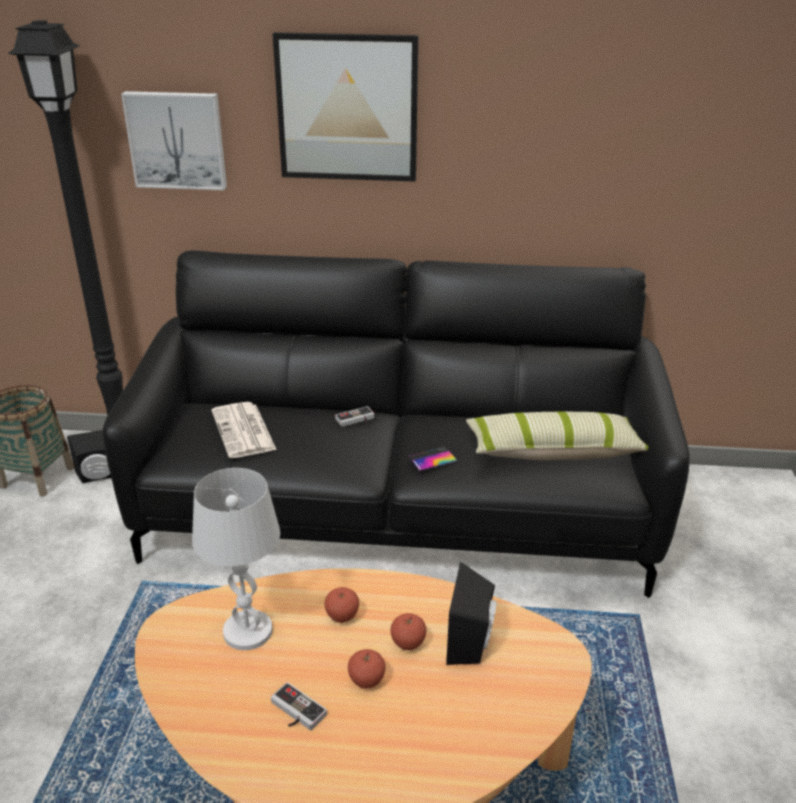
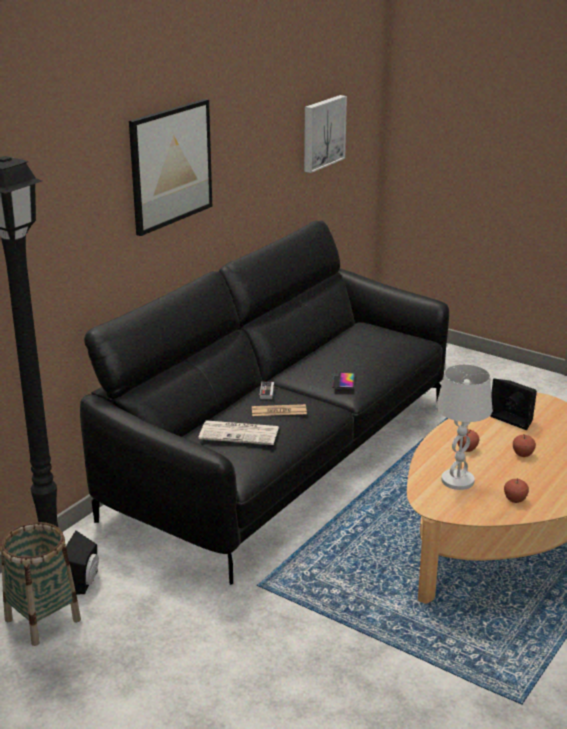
camera: 60 degrees left, 5 degrees down
(177, 140) = (68, 234): picture -> picture (322, 133)
(295, 712) = (532, 480): game controller -> none
(313, 439) = (279, 411): none -> newspaper
(408, 643) = (503, 436): apple -> apple (515, 500)
(553, 451) = (373, 344): pillow -> none

